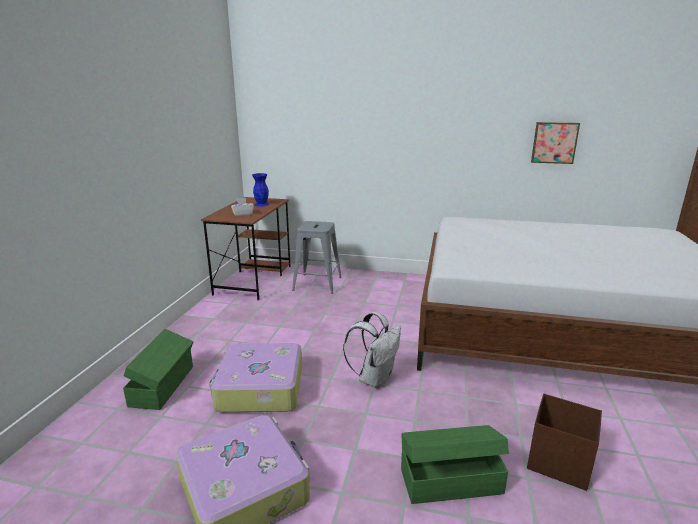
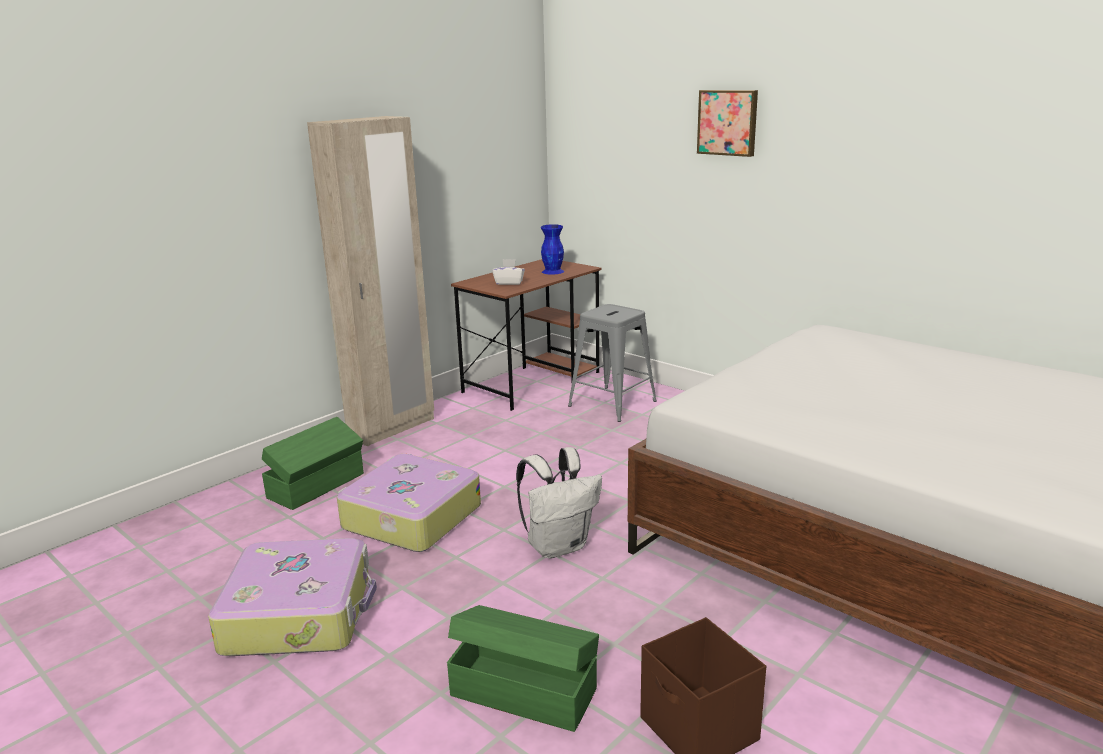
camera: 30 degrees right, 0 degrees up
(183, 329) = (392, 428): none -> beige wardrobe
(554, 142) = (1040, 206): picture -> picture (728, 122)

